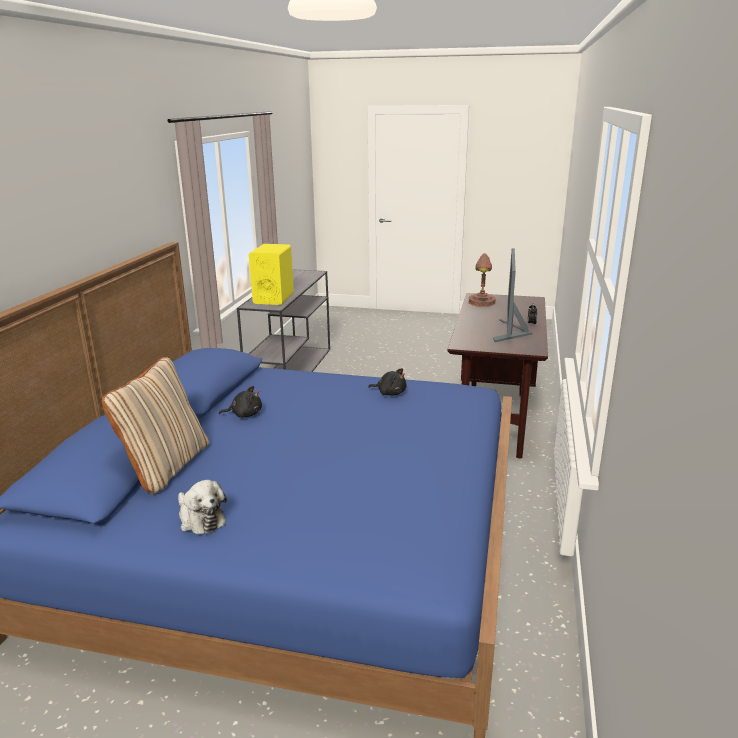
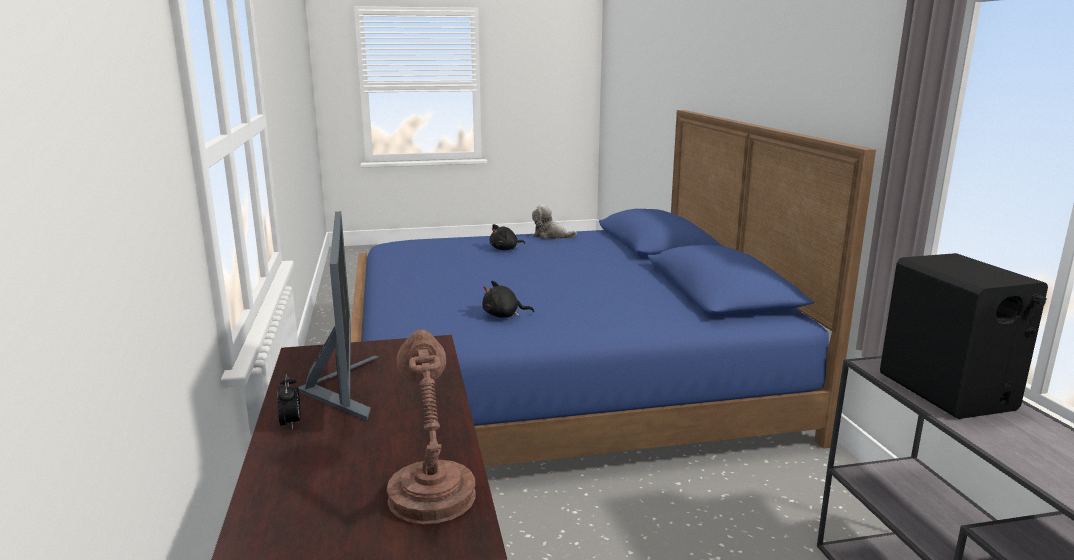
camera: 155 degrees right, 5 degrees down
(166, 466) = (618, 246): beige pillow -> none
(244, 414) = (625, 276): black plush toy -> black plush toy (505, 249)
(273, 298) = (946, 391): yellow speaker -> black speaker

